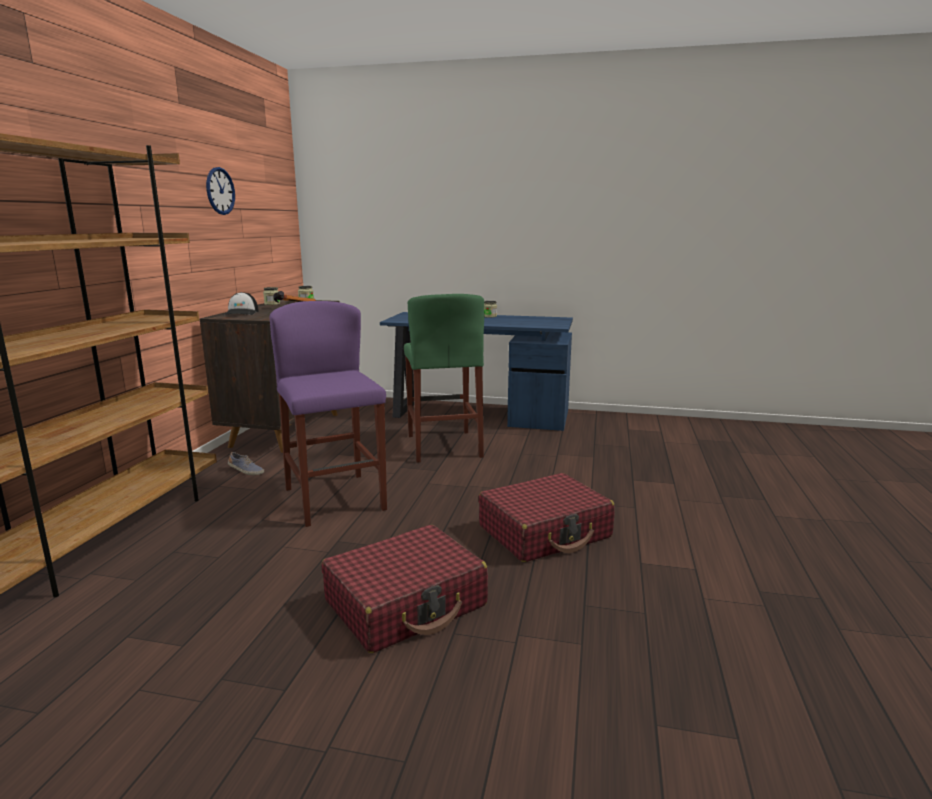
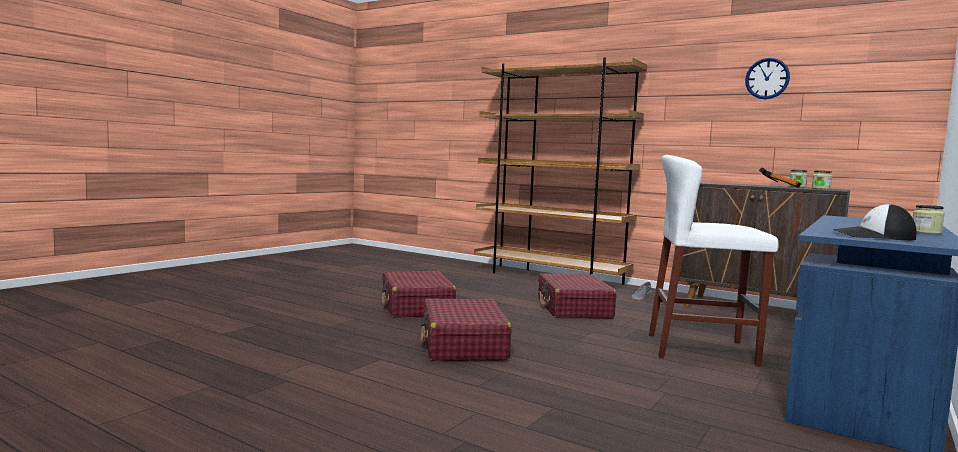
camera: 110 degrees right, 10 degrees down
(242, 313) = (727, 183): cap -> cap (873, 236)
(335, 499) = (573, 309): purple stool -> red suitcase
(443, 446) = (701, 349): green stool -> white stool

